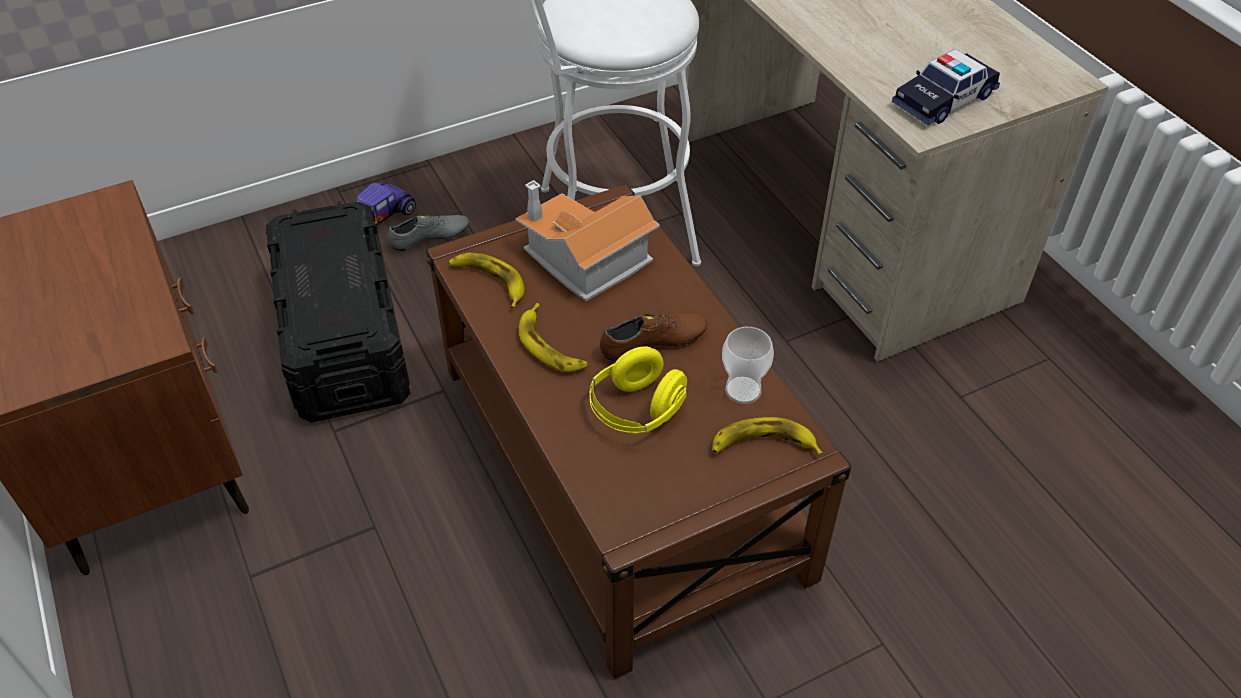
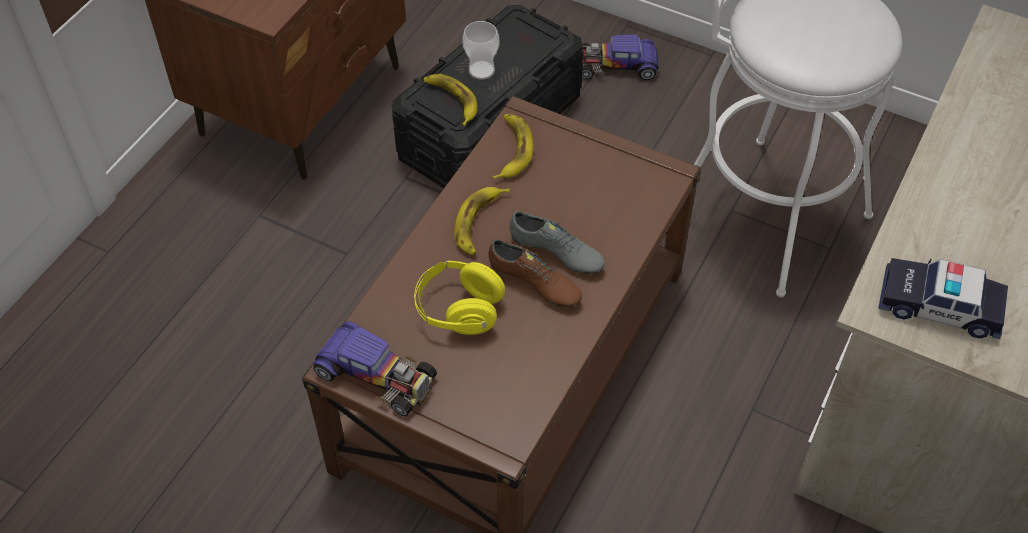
camera: 55 degrees right, 5 degrees up
(430, 239) = (633, 108): grey shoe -> grey shoe (556, 253)
(583, 261) = (585, 191): toy house -> none
(660, 509) = (376, 375): none -> toy car
(743, 390) = (536, 366): cup -> cup (481, 70)
(763, 445) = (489, 408): banana -> banana (452, 100)

